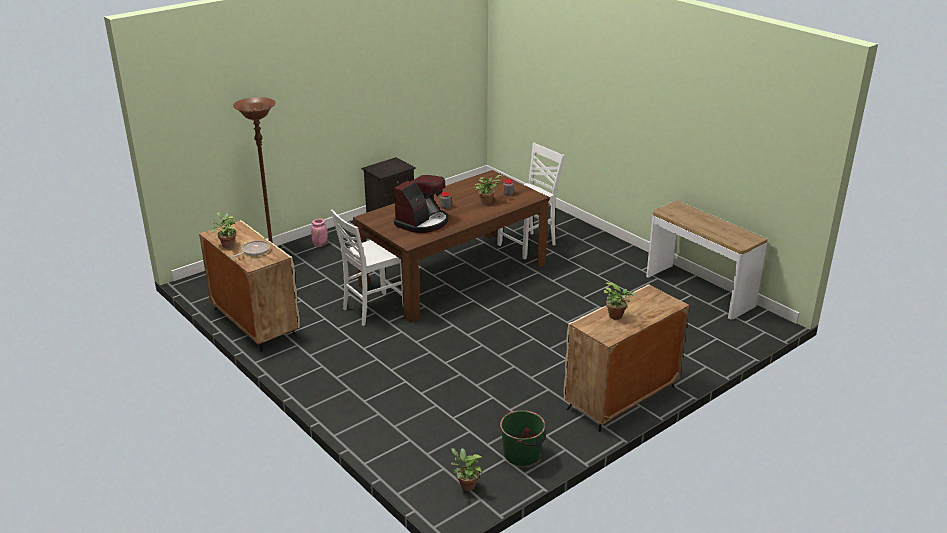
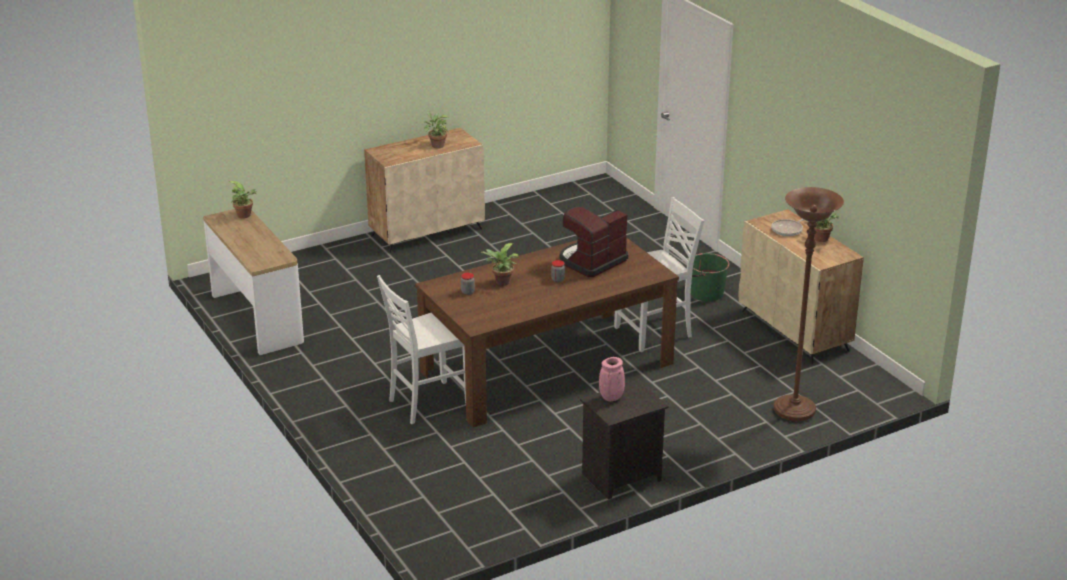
camera: 170 degrees left, 0 degrees up
(320, 244) = (731, 434): pink vase -> pink vase (611, 398)
(465, 485) = (587, 192): potted plant -> potted plant (245, 216)
(522, 454) = (535, 205): green bucket -> green bucket (705, 293)

